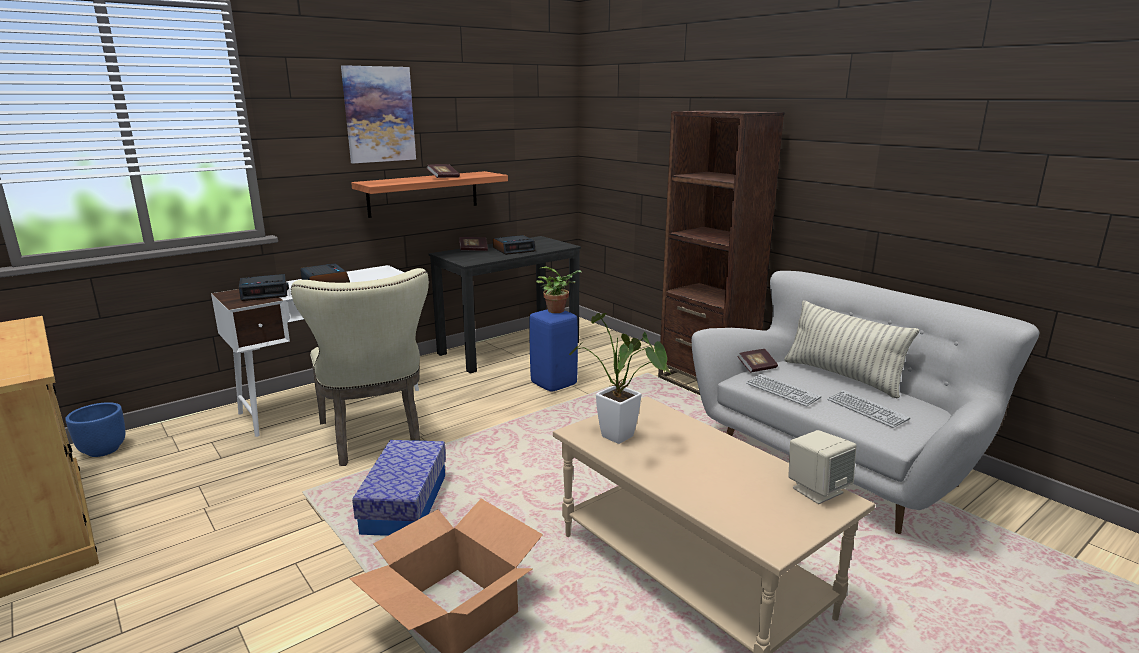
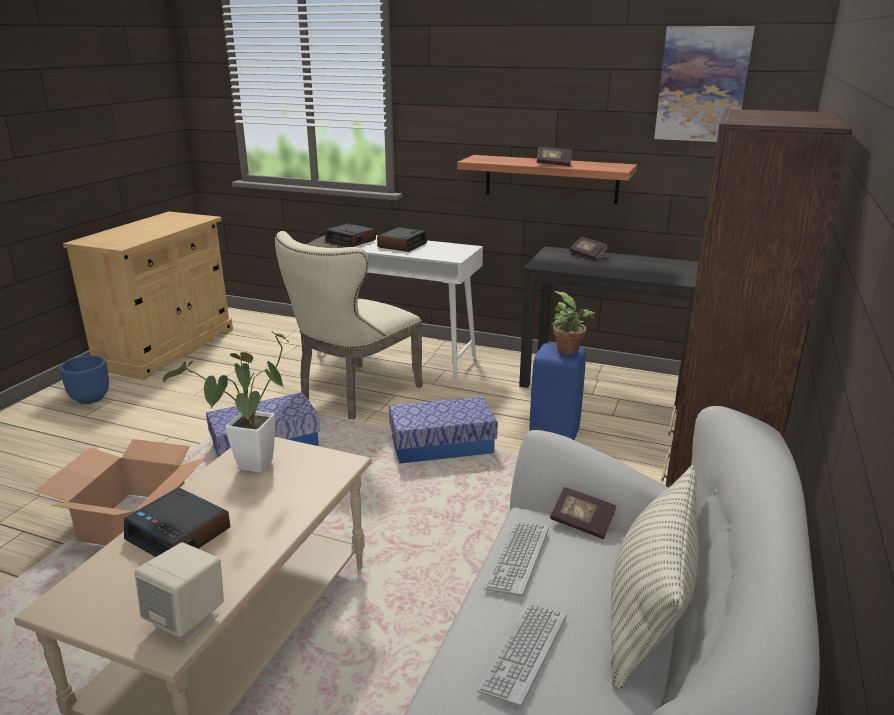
camera: 60 degrees right, 5 degrees up
(103, 450) = (261, 323): blue planter -> blue planter (90, 398)
(379, 114) = (511, 86): picture -> picture (702, 84)
(514, 249) = (622, 267): alarm clock -> alarm clock (180, 534)
(516, 425) = (442, 446): none -> storage box

